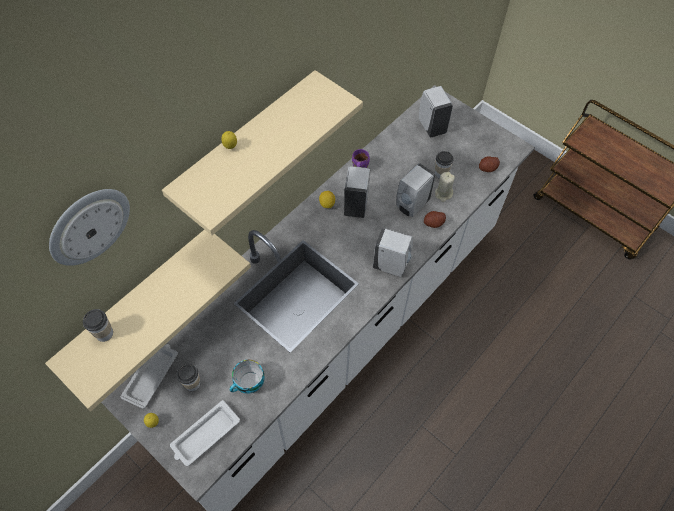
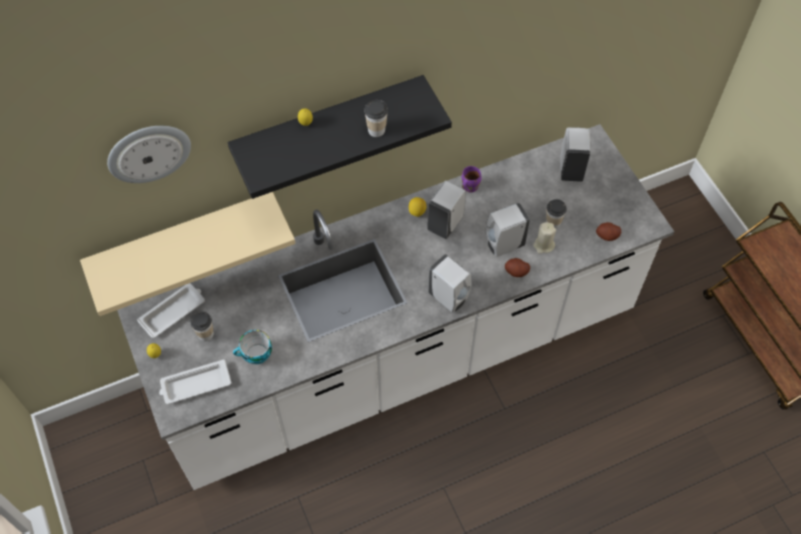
camera: 25 degrees right, 0 degrees up
(104, 333) = (139, 253): cup -> cup (376, 130)
(246, 146) = (329, 127): beige shelf -> black shelf

